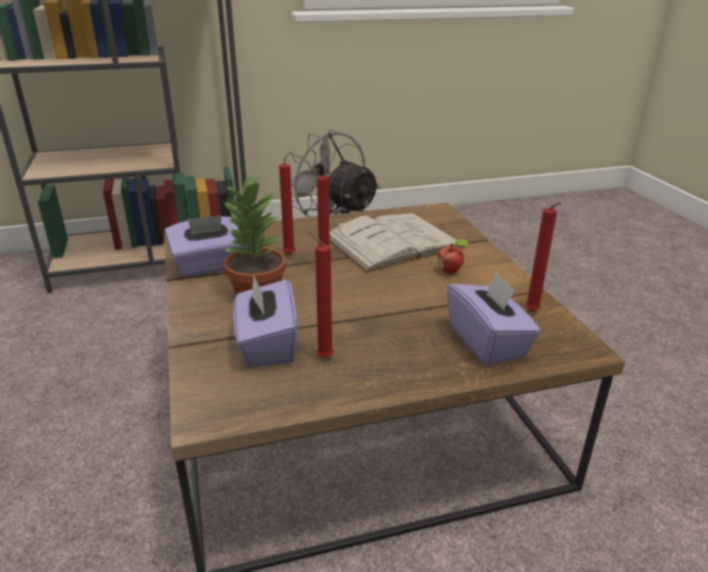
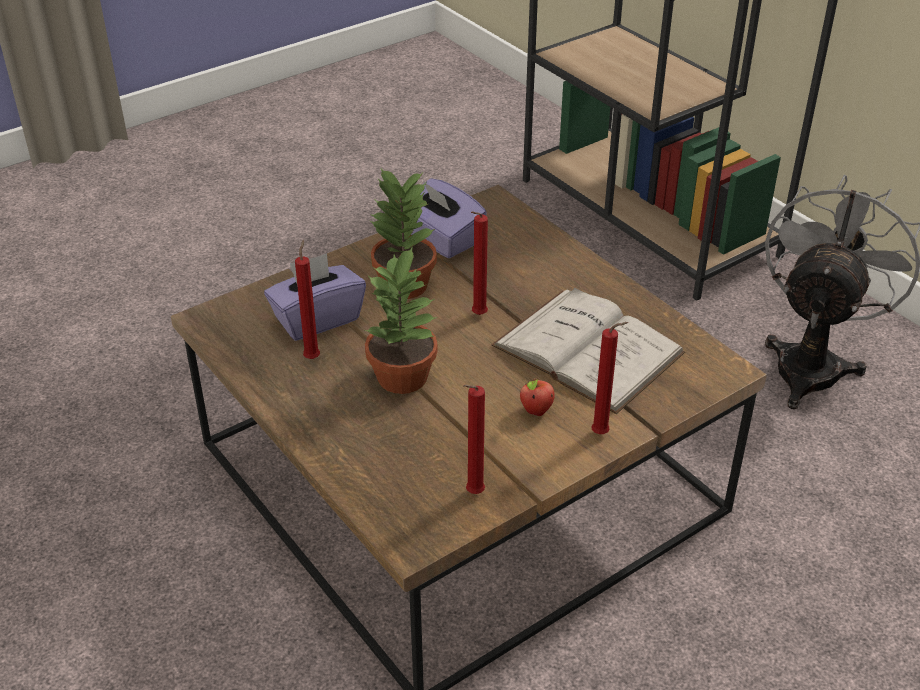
camera: 70 degrees right, 10 degrees up
(290, 254) = (503, 281): red candle -> red candle (603, 434)
(381, 316) = (404, 377): none -> potted plant
(487, 342) = (389, 463): purple tissue box -> none

